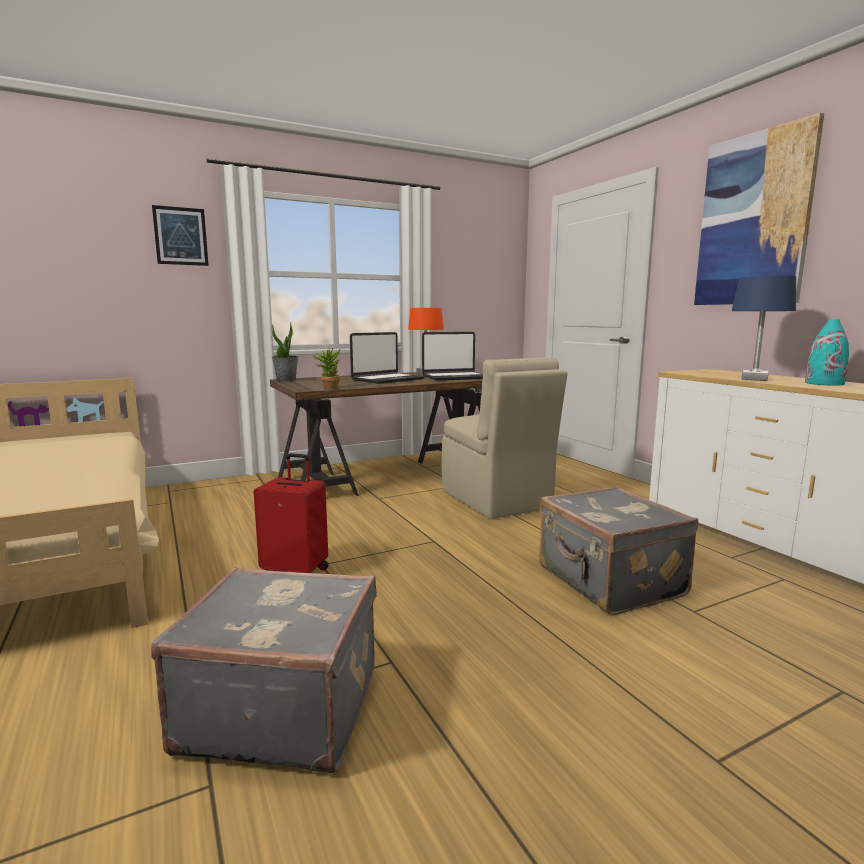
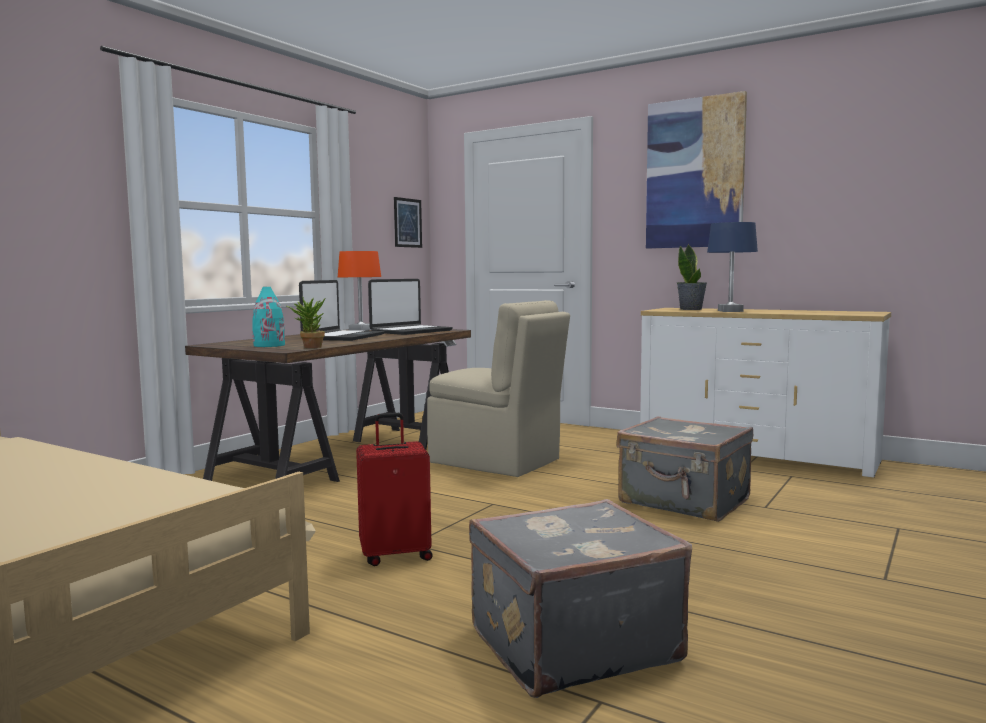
camera: 30 degrees left, 5 degrees down
(180, 236) = (56, 146): picture -> picture (407, 223)
(286, 380) = (213, 344): potted plant -> potted plant (691, 309)
(824, 383) = (783, 311): turquoise vase -> turquoise vase (269, 345)

